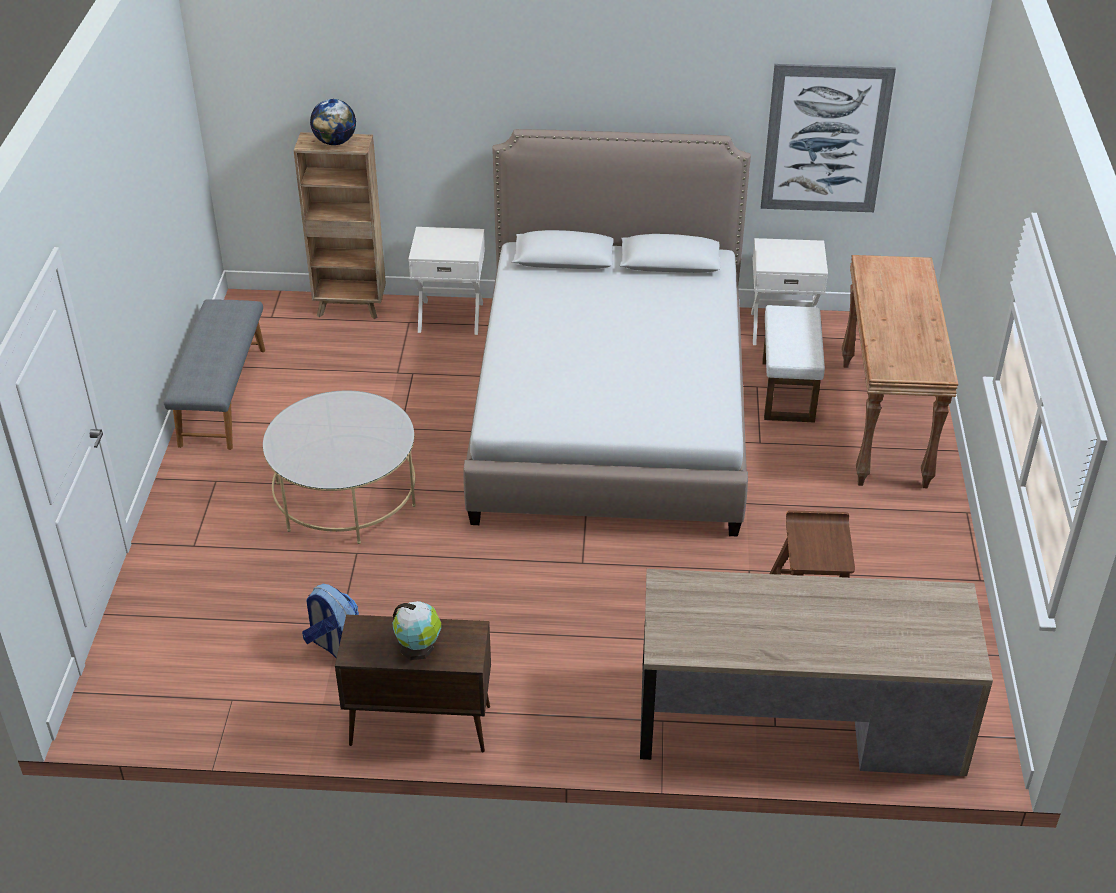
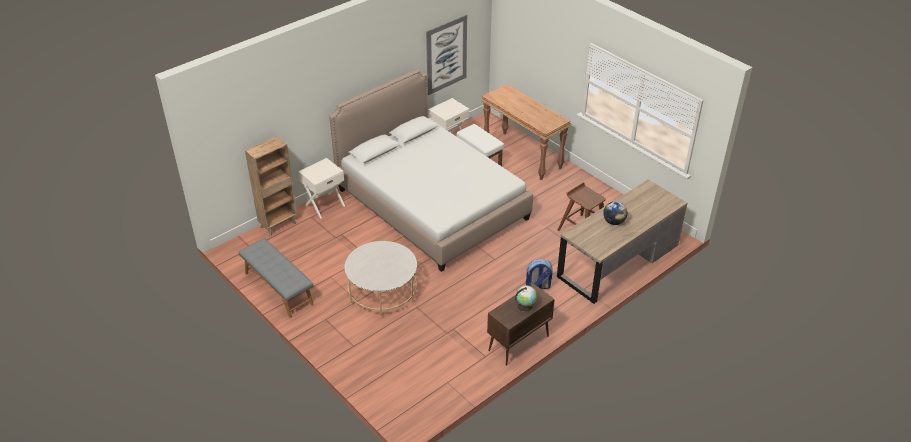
camera: 45 degrees left, 0 degrees up
(335, 142) = (266, 146): globe -> globe (614, 222)
(335, 647) = (456, 341): backpack -> backpack (538, 286)

